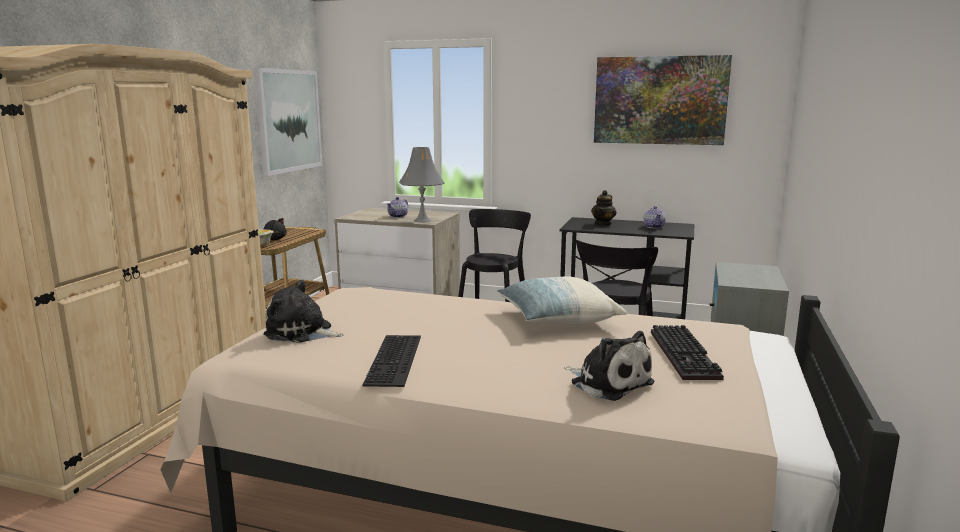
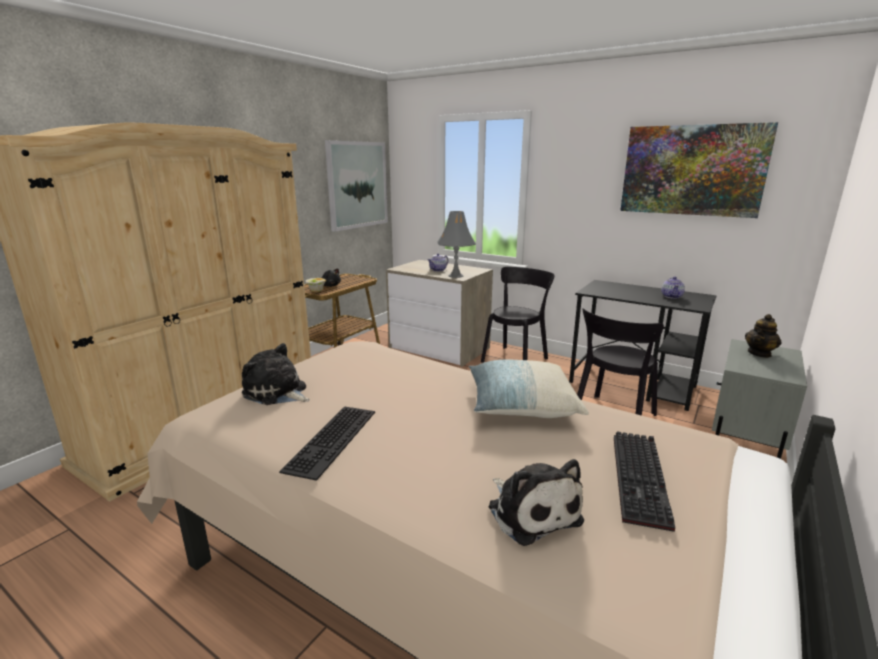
camera: 15 degrees right, 5 degrees up
(603, 224) = (621, 289): teapot -> teapot (759, 353)

